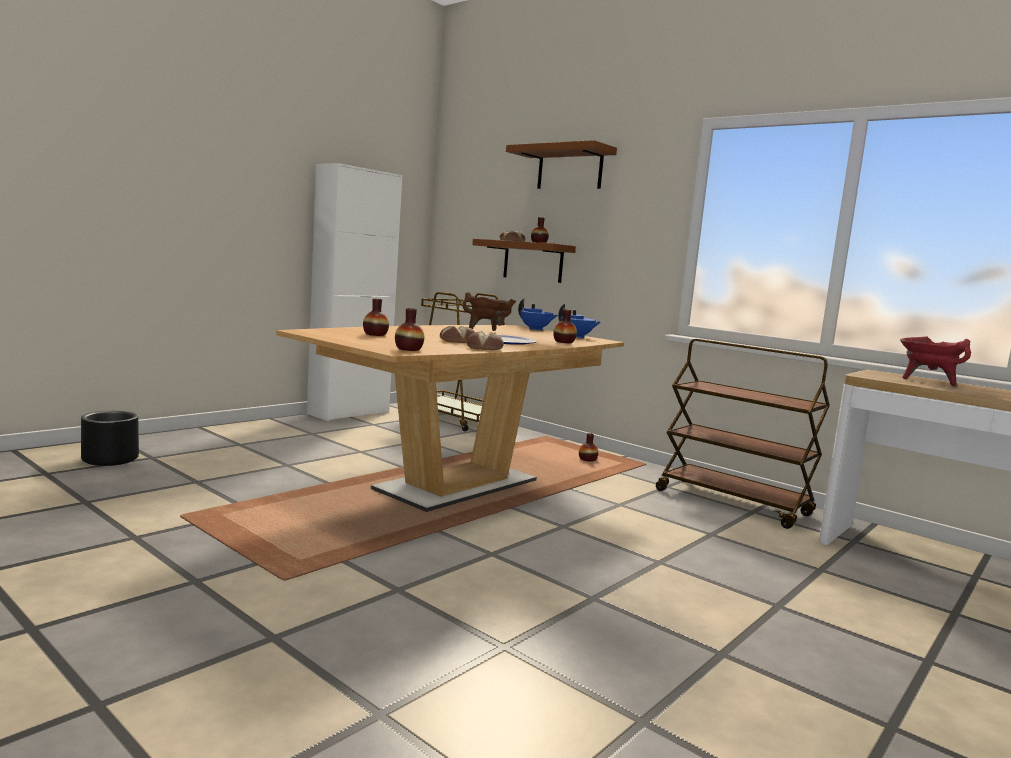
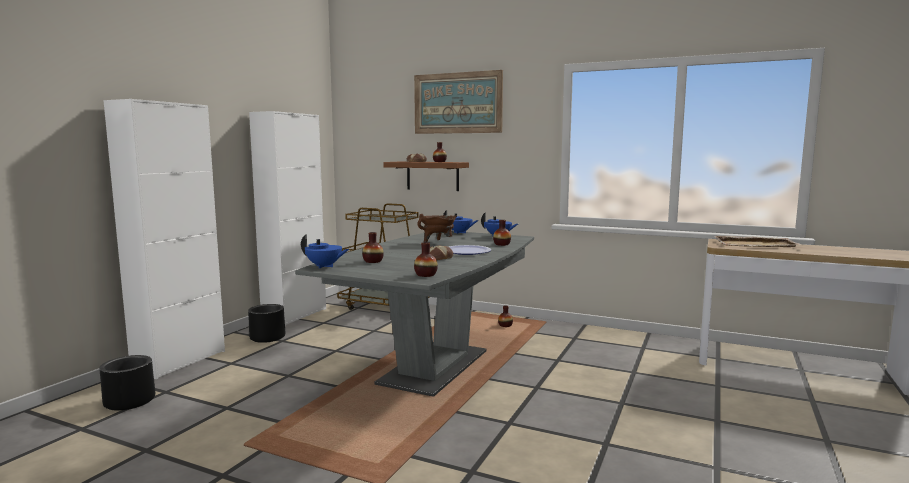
camera: 15 degrees left, 0 degrees up
(190, 434) = (180, 361): none -> white cabinet
(299, 428) = (267, 337): none -> black planter
(313, 331) = (324, 266): none -> blue teapot
(457, 485) = (434, 367): brown dining table -> grey dining table
(485, 348) = (469, 262): bread -> none
(570, 169) = (457, 103): brown shelf -> picture
(733, 503) = (626, 343): brown cart -> none
(928, 381) = (756, 244): red cooking pot -> beige tray

